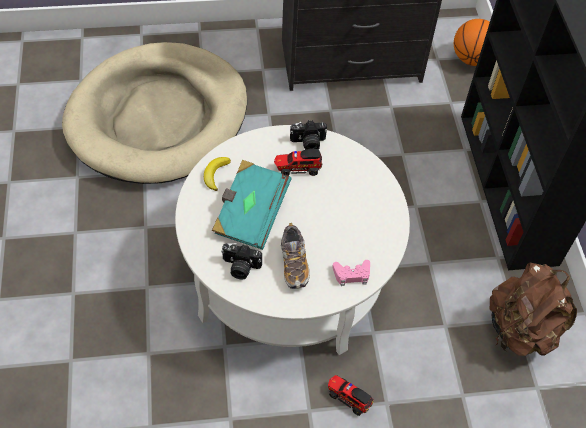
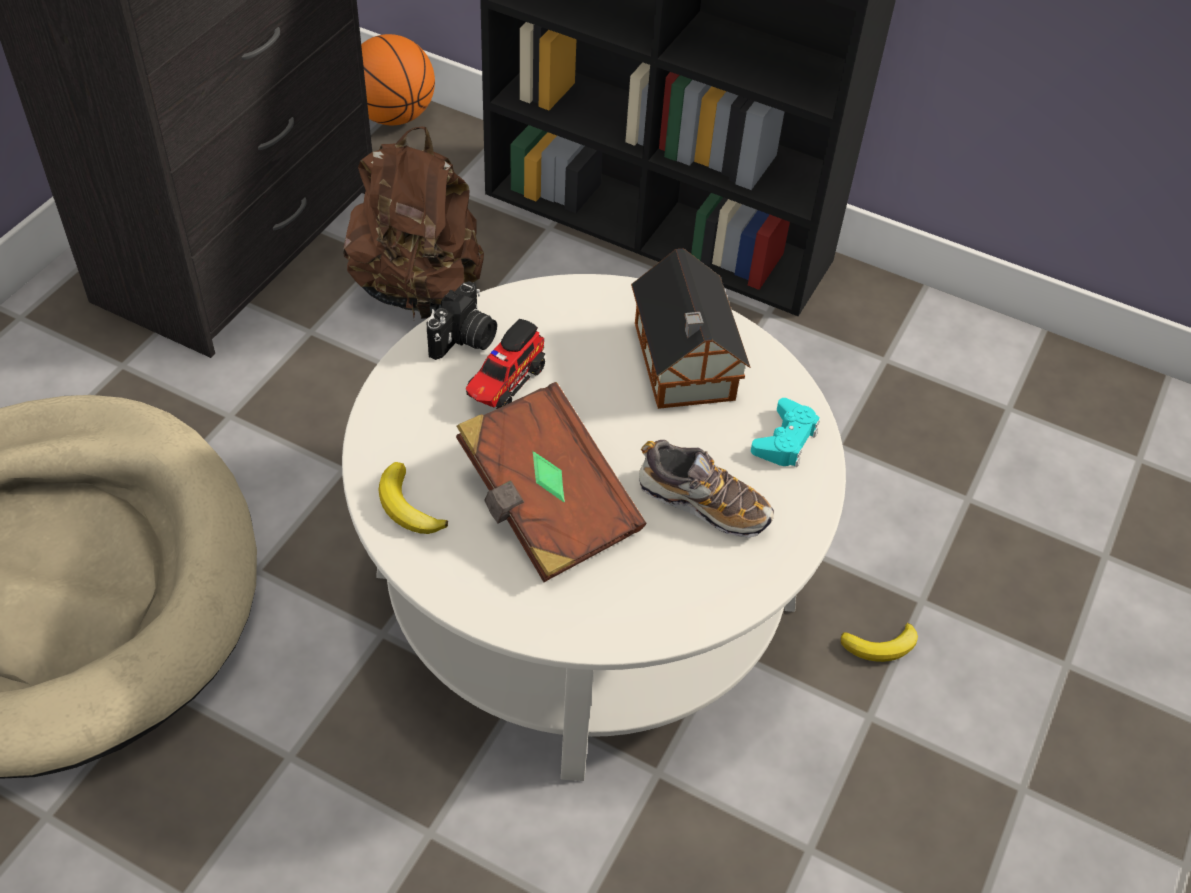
camera: 55 degrees left, 5 degrees down
(240, 267) = (651, 585): camera -> none
(250, 214) = (546, 505): turquoise book -> brown book
(348, 397) = (881, 646): toy truck -> banana
(352, 275) = (785, 440): pink game controller -> turquoise game controller
(361, 219) = (683, 365): none -> toy house
(520, 330) = (905, 366): brown backpack -> brown backpack (418, 288)

